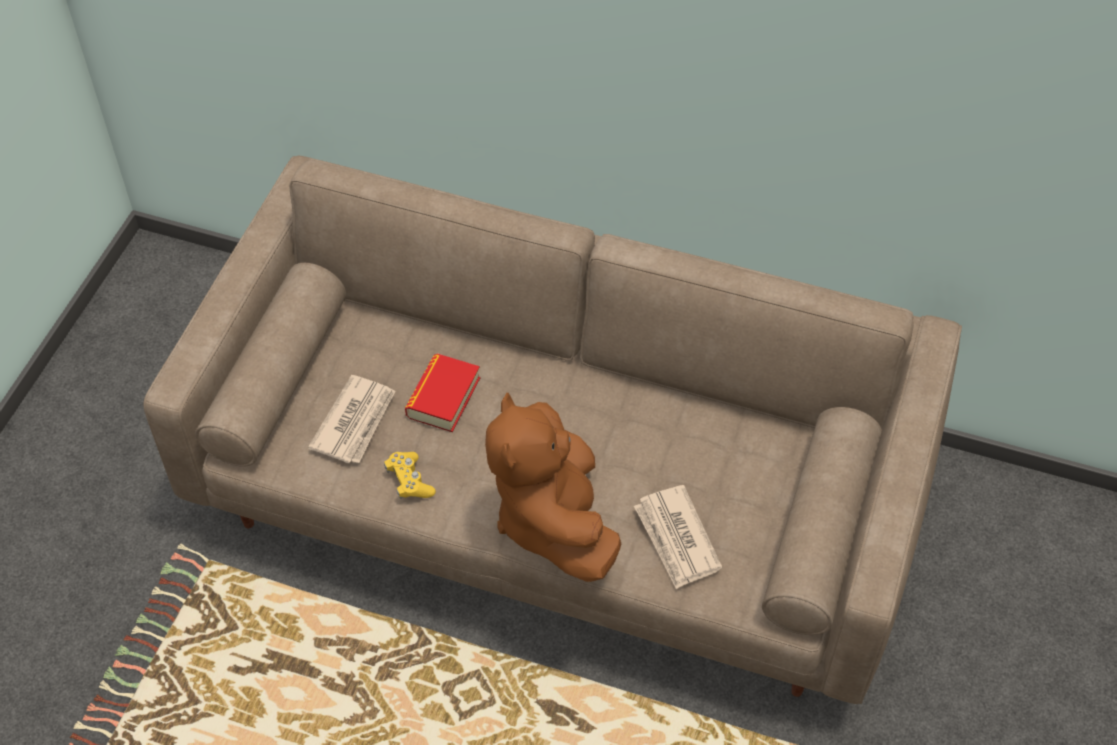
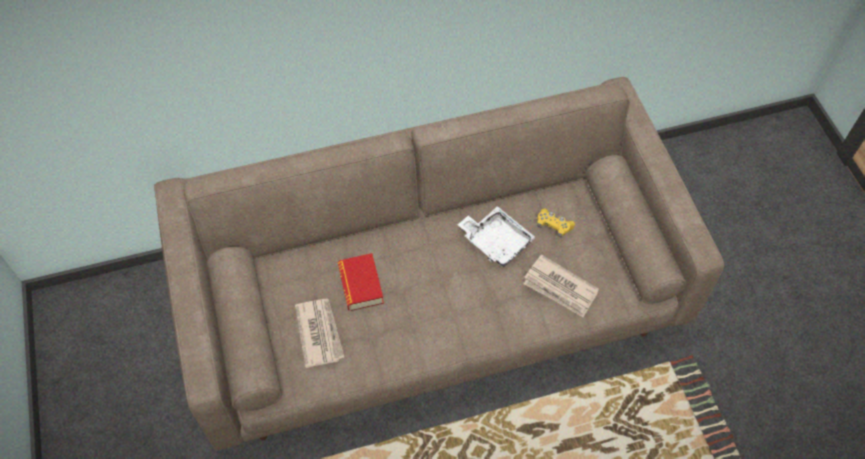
camera: 35 degrees left, 5 degrees up
(409, 481) = (382, 349): yellow game controller -> yellow game controller (553, 226)
(553, 520) = (484, 320): brown plush toy -> none
(643, 440) = (496, 241): none -> white tray

